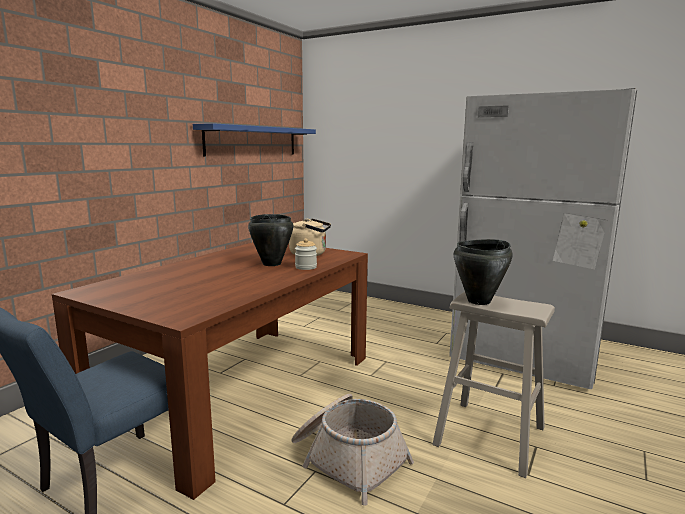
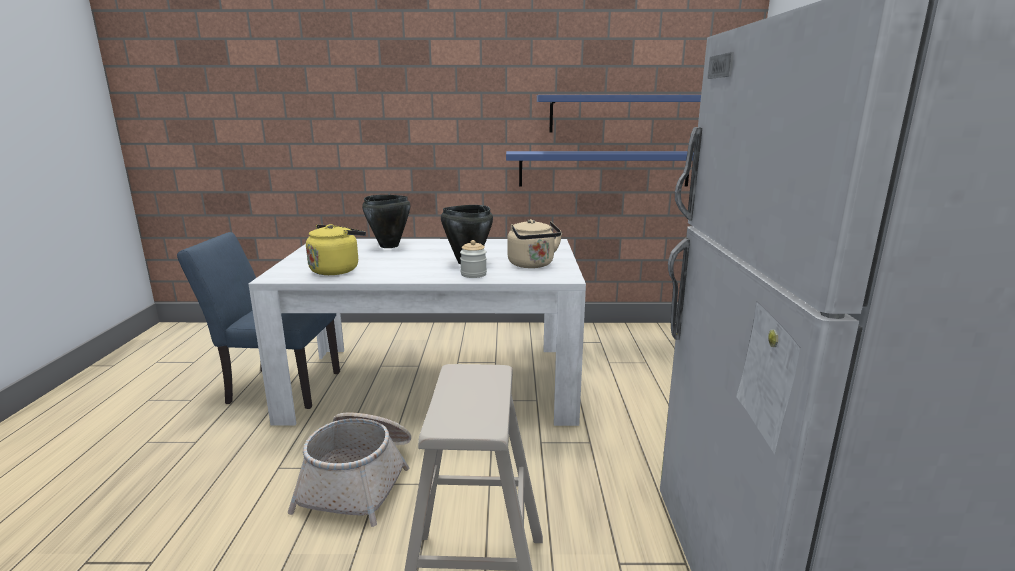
camera: 60 degrees right, 5 degrees up
(208, 297) = (337, 269): none -> yellow kettle
(238, 184) = (604, 168): none -> blue shelf
(241, 391) = (435, 383): brown dining table -> white dining table
(479, 301) = (462, 380): black cooking pot -> black cooking pot (389, 246)

